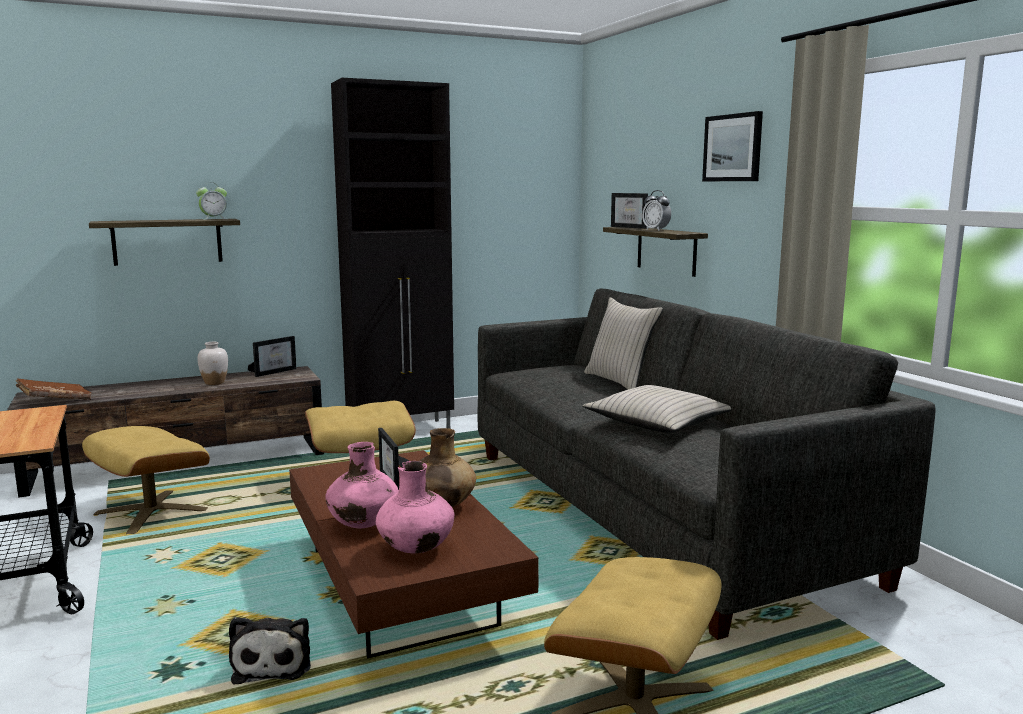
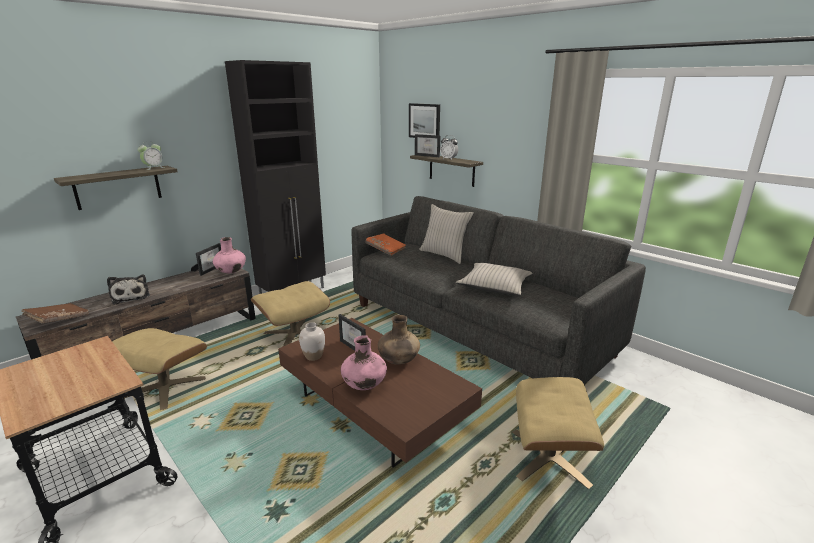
camera: 20 degrees left, 10 degrees up
(214, 383) = (174, 285): white vase -> white vase (313, 356)
(273, 663) = (338, 486): plush toy -> plush toy (131, 296)
(416, 548) = (411, 397): pink vase -> pink vase (231, 272)
(529, 367) = (385, 249): none -> orange book
(733, 148) = (502, 112): picture -> picture (424, 121)

